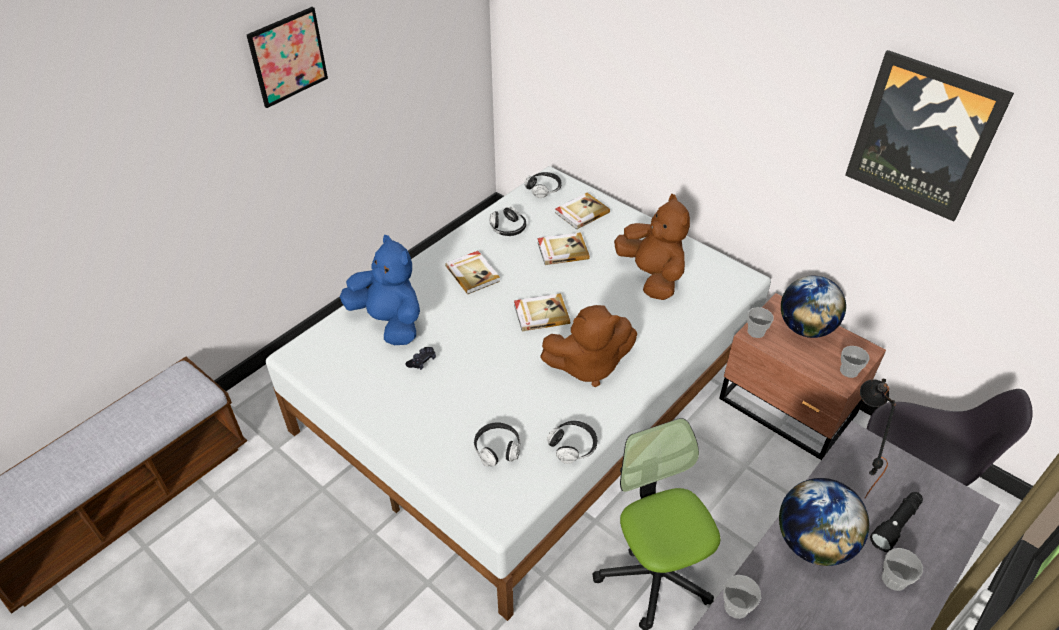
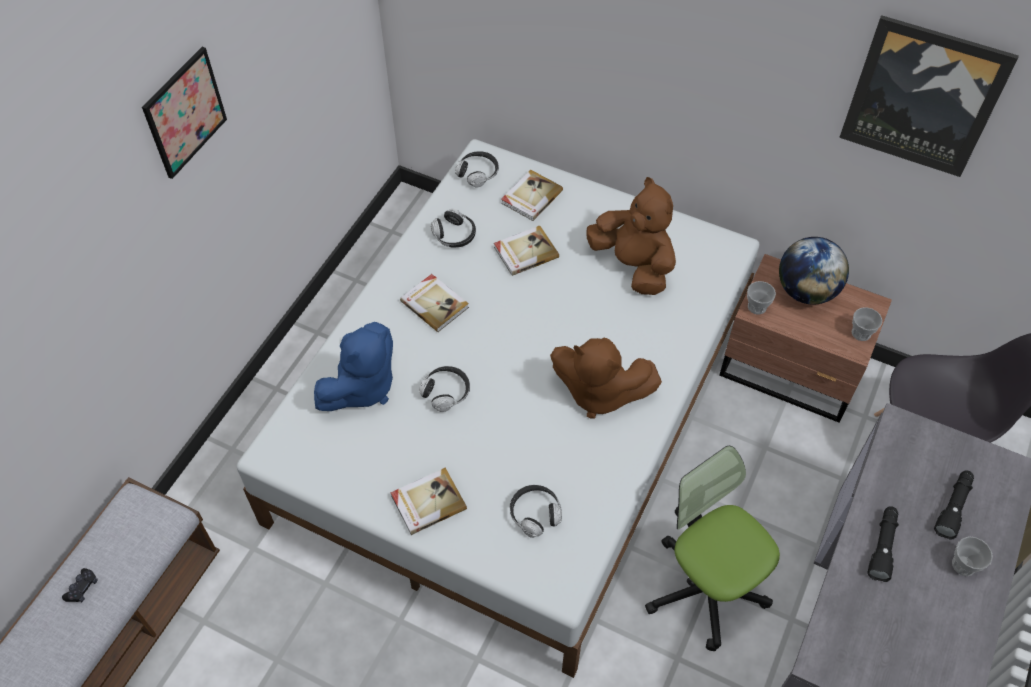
camera: 15 degrees left, 10 degrees up
(389, 322) = (362, 387): blue plush toy -> blue plush toy turned 105 degrees clockwise
(422, 361) = (417, 428): black game controller -> black game controller (82, 588)
(541, 314) = (528, 339): book -> book (427, 502)
(573, 446) = (612, 491): headphones -> headphones (446, 392)
(588, 365) = (598, 392): brown plush toy -> brown plush toy turned 45 degrees clockwise
(736, 606) = (829, 631): cup -> none
(813, 543) = (882, 546): globe -> black flashlight
(851, 472) = (900, 461): black table lamp -> none

